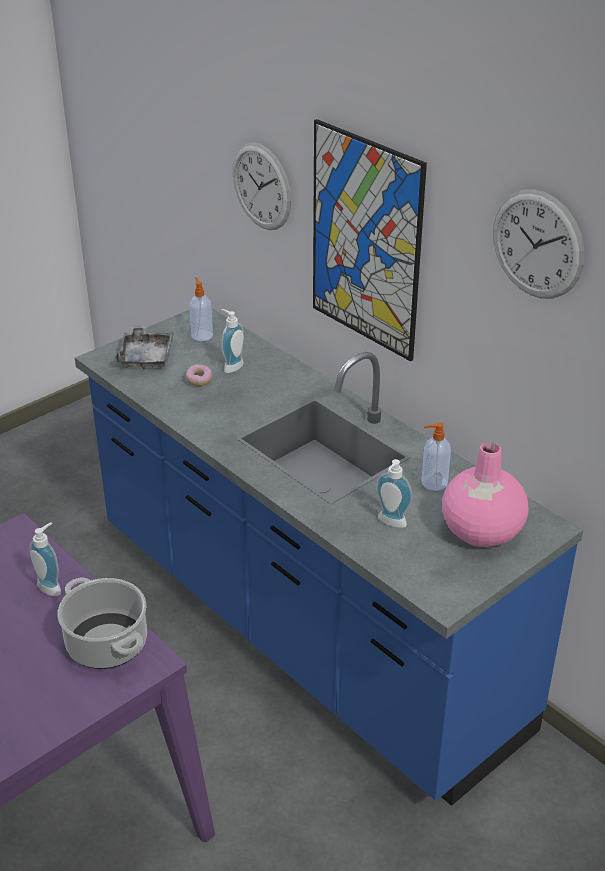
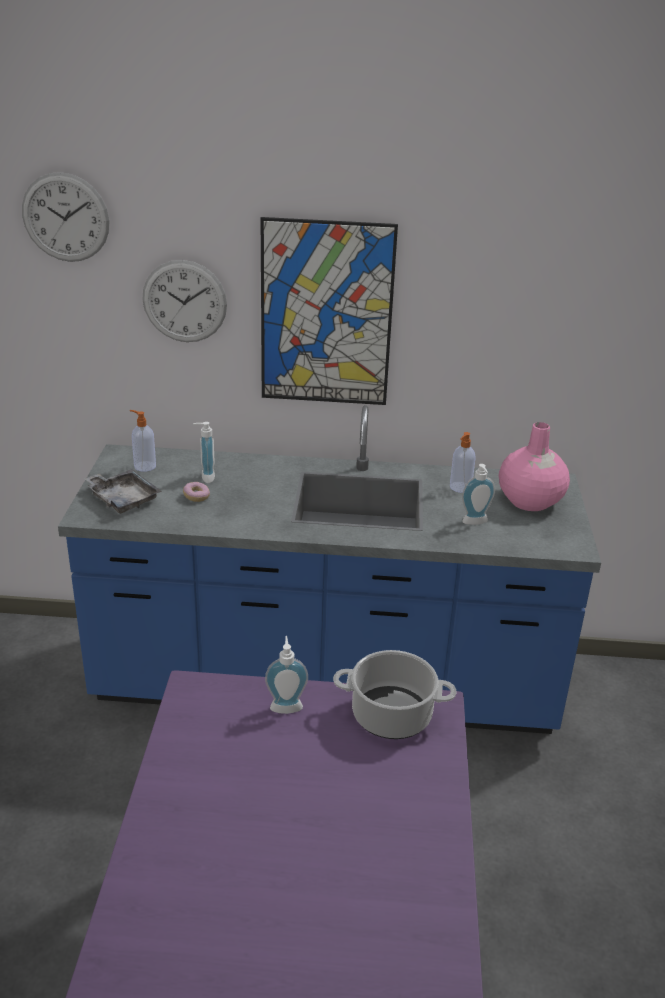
camera: 45 degrees left, 5 degrees down
(537, 244) = (518, 261): wall clock -> wall clock (65, 217)

